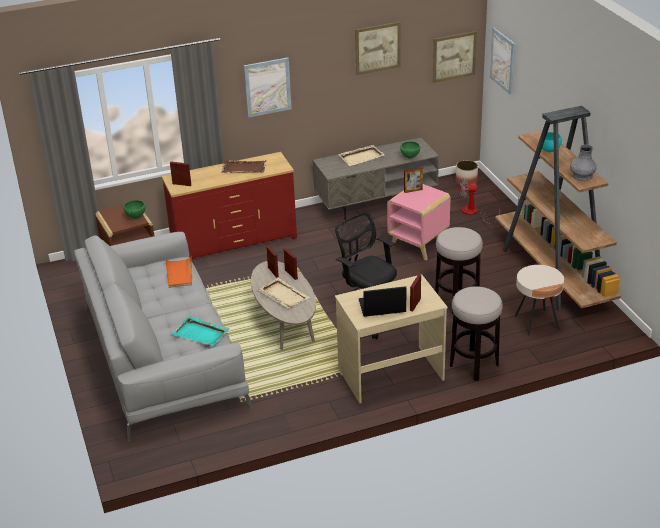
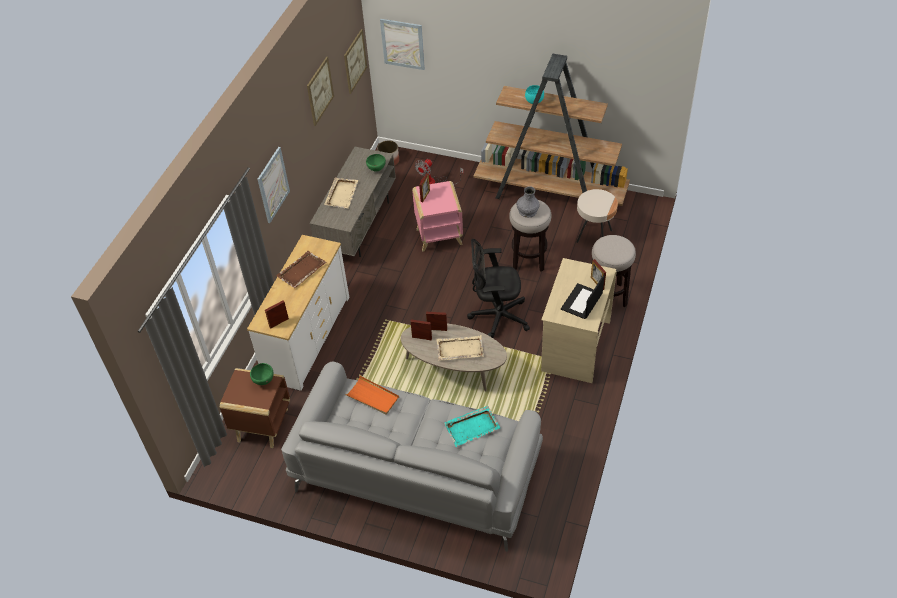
camera: 50 degrees left, 15 degrees up
(234, 241) = (307, 338): red dresser -> white dresser
(582, 175) = (585, 108): grey vase -> grey vase (527, 211)

